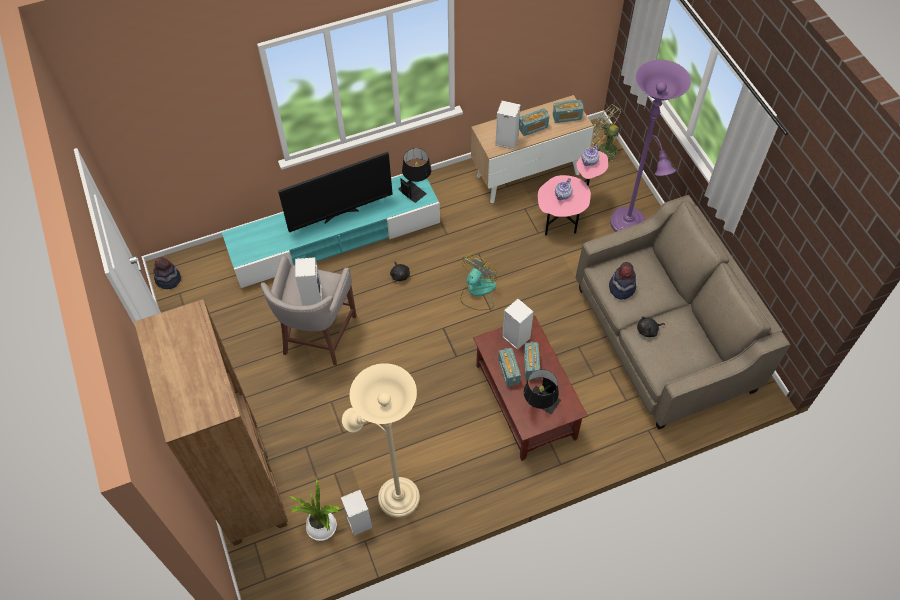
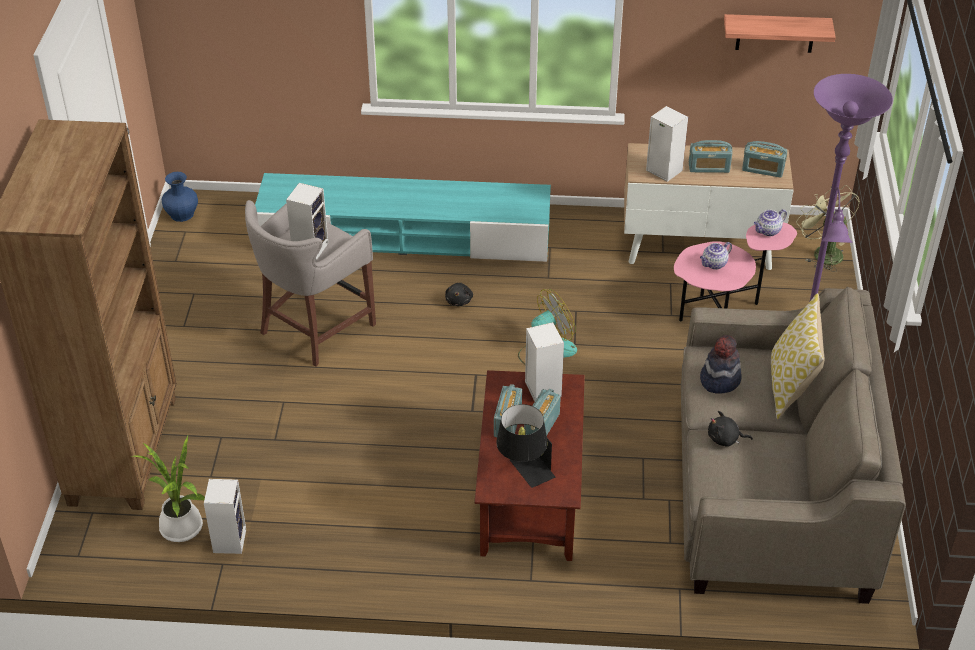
camera: 25 degrees right, 15 degrees down
(168, 279) = (182, 214): hat -> blue vase
(340, 214) = (416, 199): television -> none
(394, 495) = (291, 529): beige floor lamp -> none
(416, 188) = (528, 202): black table lamp -> none
(555, 24) = (775, 33): none -> shelf
(664, 275) = (791, 387): none -> pillow

